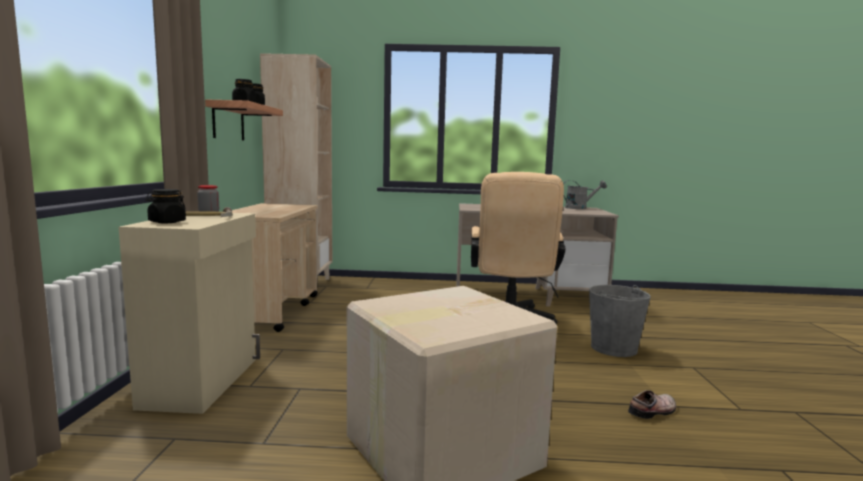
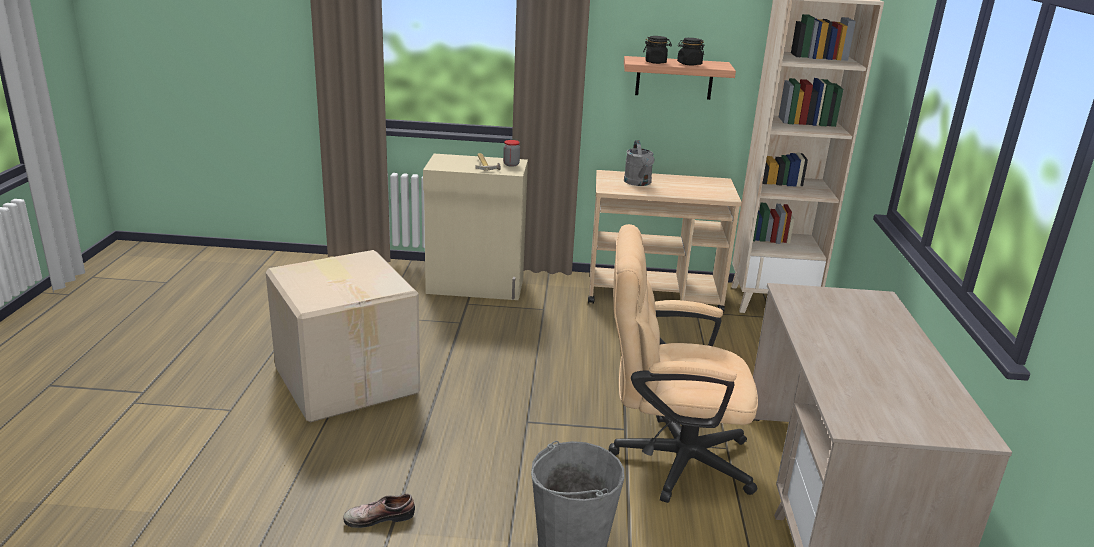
camera: 90 degrees right, 15 degrees up
(167, 222) = (455, 160): black jar -> none
(580, 208) = (955, 417): grey watering can -> grey watering can (638, 183)
(654, 411) = (379, 516): shoe -> shoe turned 105 degrees clockwise

